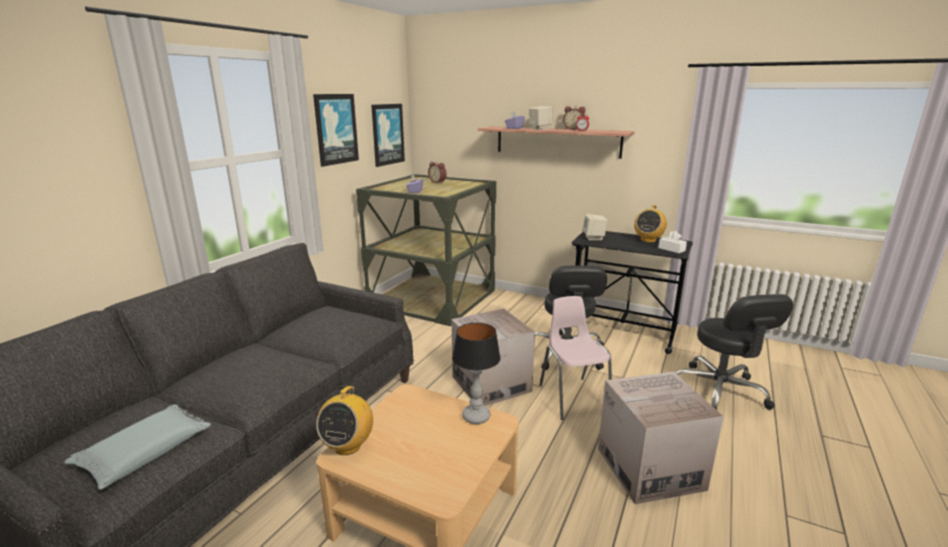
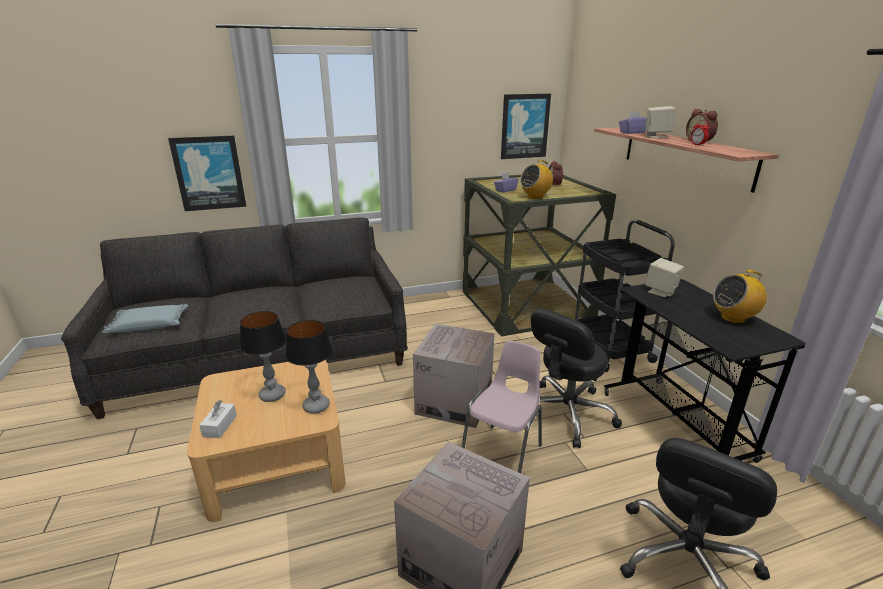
camera: 45 degrees right, 5 degrees up
(336, 129) = (451, 118): picture -> picture (209, 173)
(347, 446) = (229, 377): radio -> radio (535, 197)
(422, 432) = (272, 395): none -> table lamp
(529, 306) = (608, 350): none -> black cart
(671, 249) = (737, 341): white tissue box -> white tissue box (220, 426)

